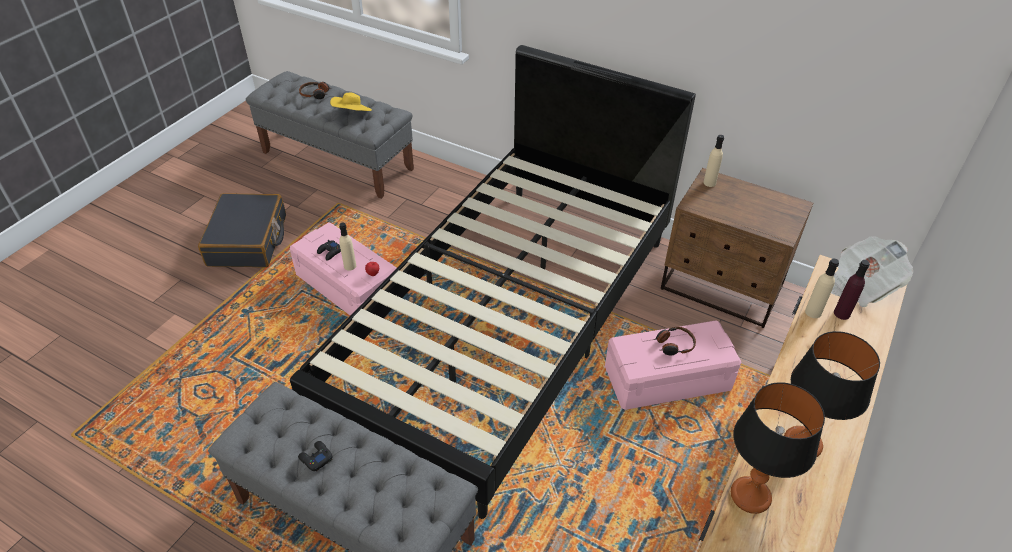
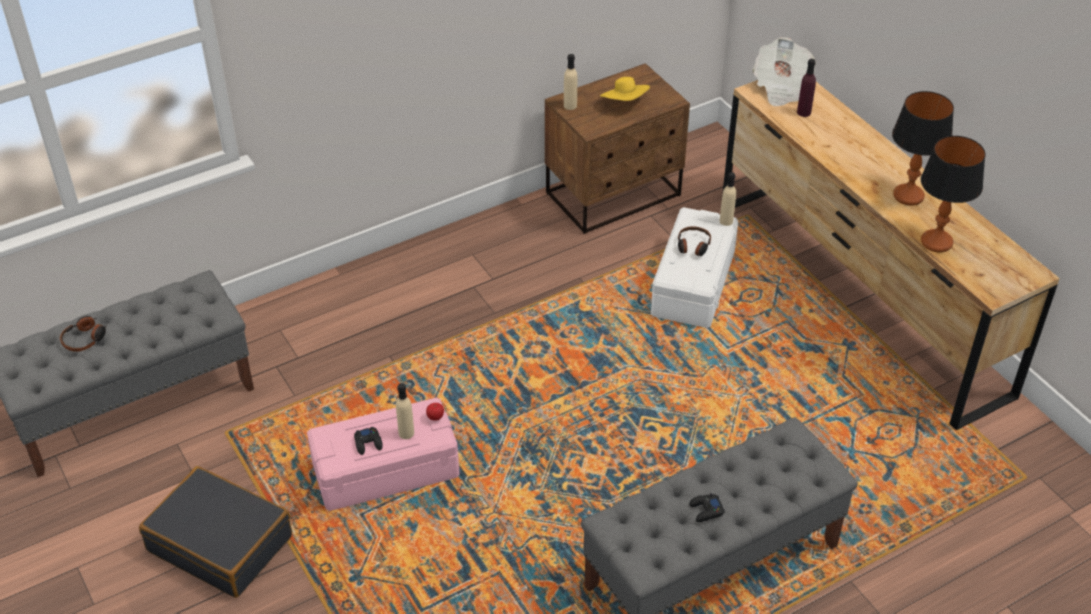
camera: 60 degrees left, 0 degrees up
(352, 114) = (168, 319): yellow hat -> yellow hat (625, 102)
(506, 324) = (545, 362): black bed -> none
(667, 377) = (692, 283): pink storage box -> white storage box
(813, 312) = (792, 125): beige bottle -> beige bottle (726, 221)

